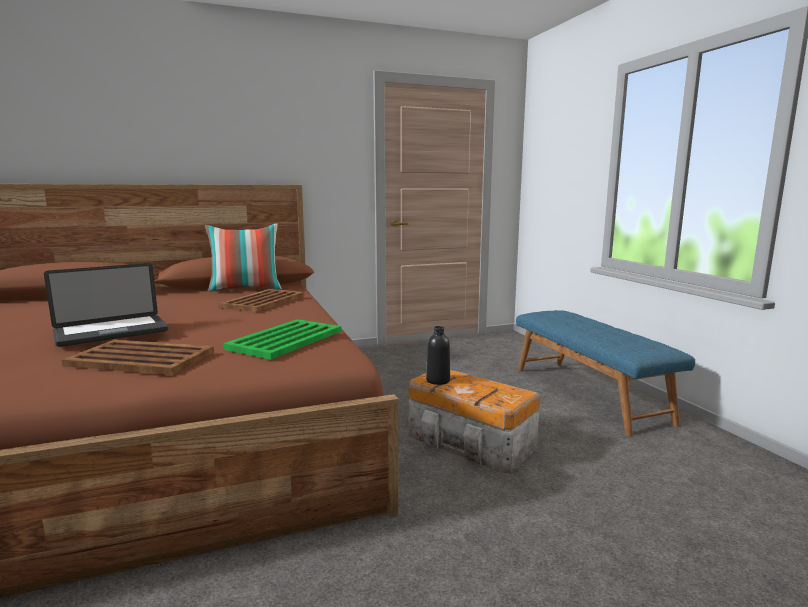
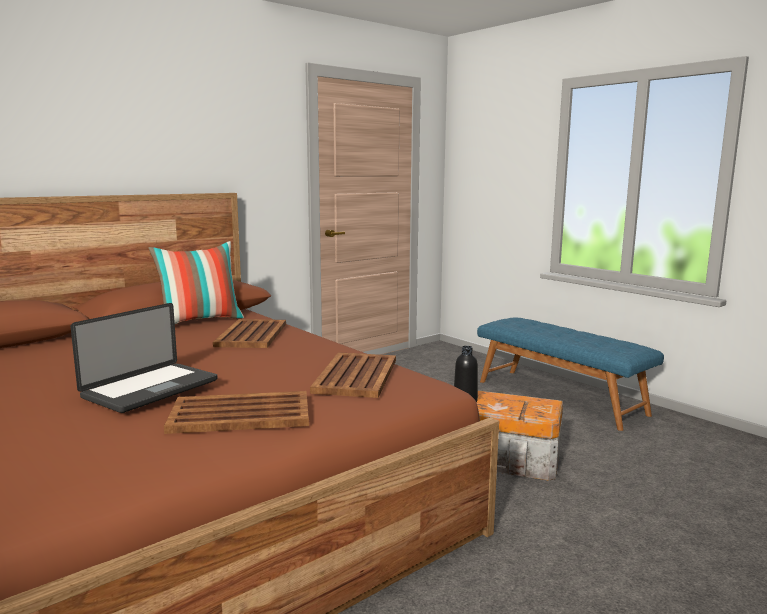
camera: 20 degrees left, 0 degrees up
(286, 339) = (356, 375): green tray -> brown tray

